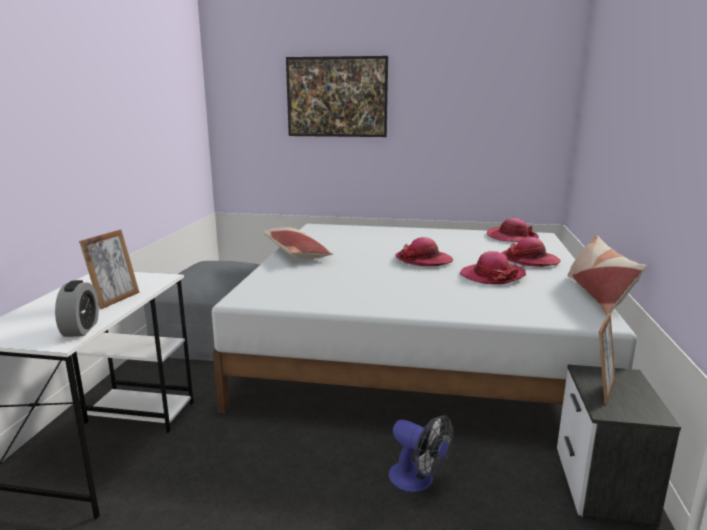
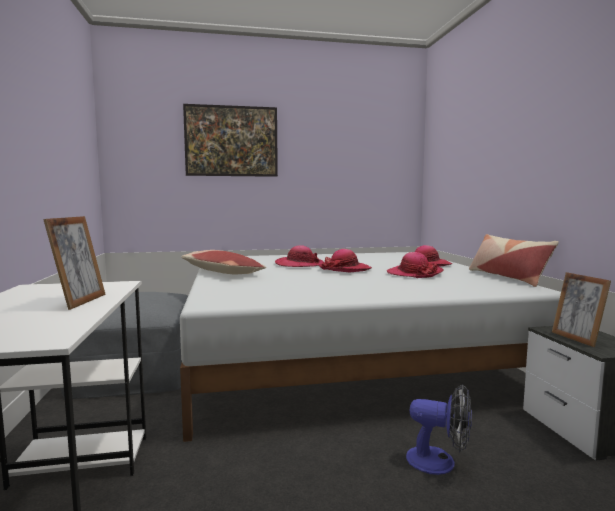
camera: 20 degrees left, 10 degrees down
(81, 329) = (63, 326): alarm clock -> none
(512, 237) = (391, 255): hat -> hat (299, 264)
(602, 389) = (577, 338): picture frame -> picture frame turned 150 degrees clockwise

